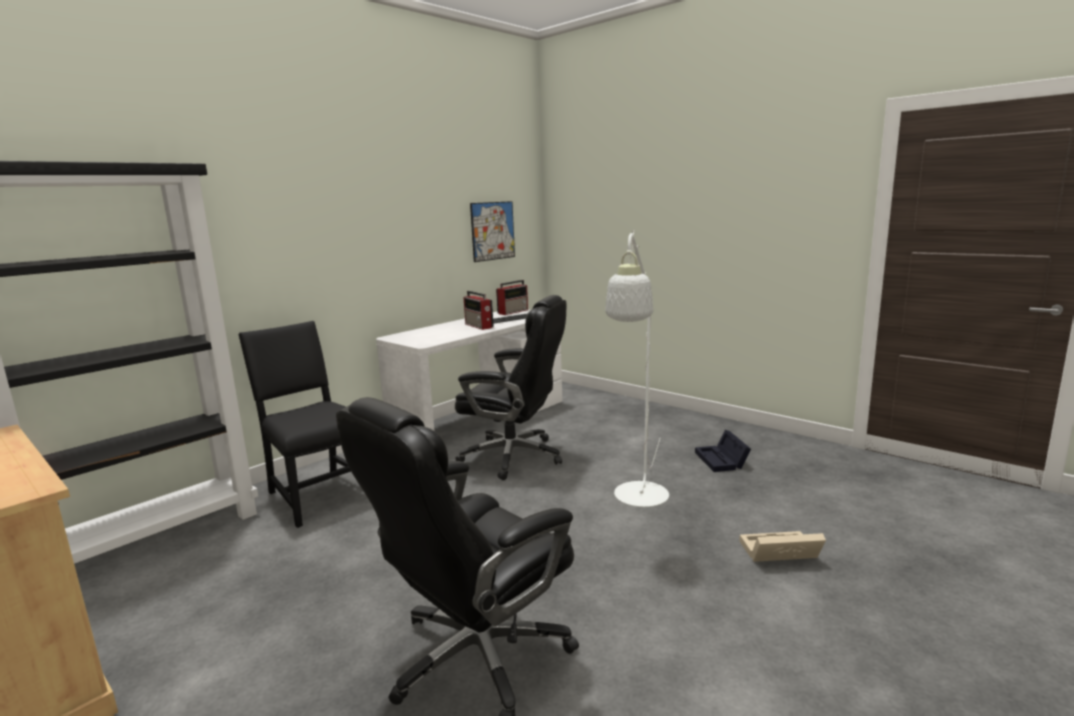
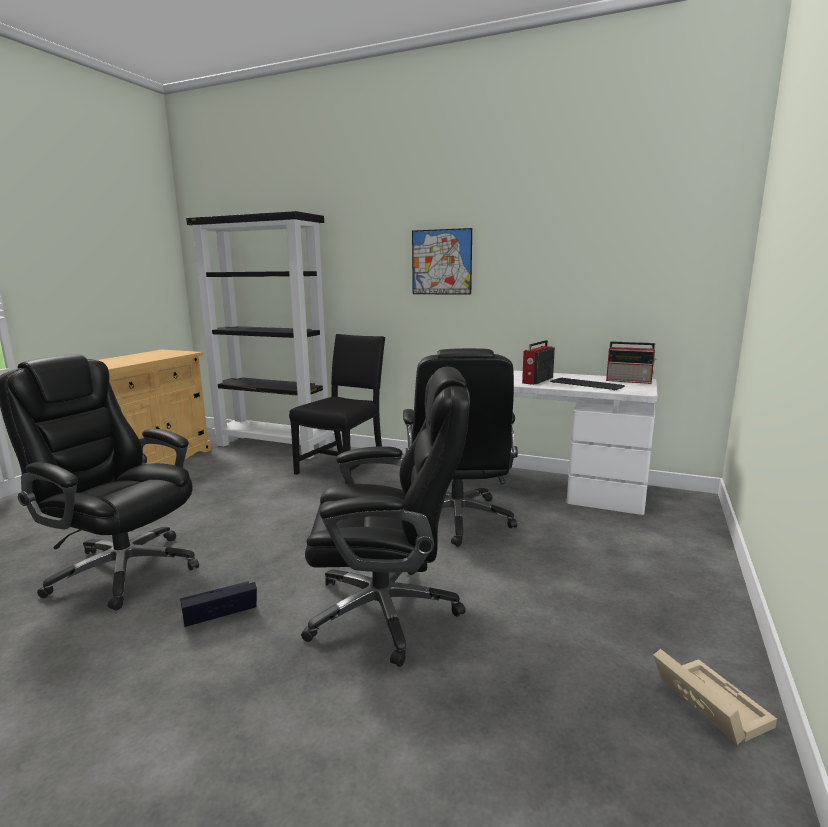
camera: 70 degrees right, 0 degrees up
(493, 231) = (636, 276): picture -> picture (441, 262)
(639, 501) = (387, 611): white floor lamp -> black office chair
(722, 460) = (561, 677): black storage box -> black storage box (217, 610)
(778, 553) = (271, 751): beige storage box -> beige storage box (706, 703)

